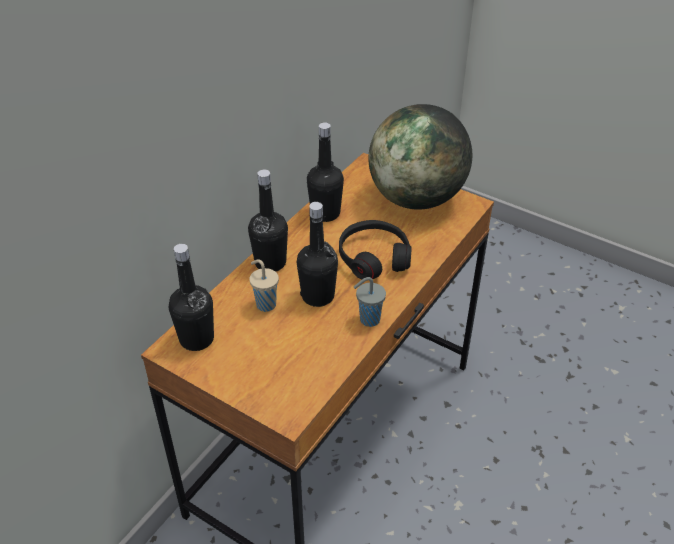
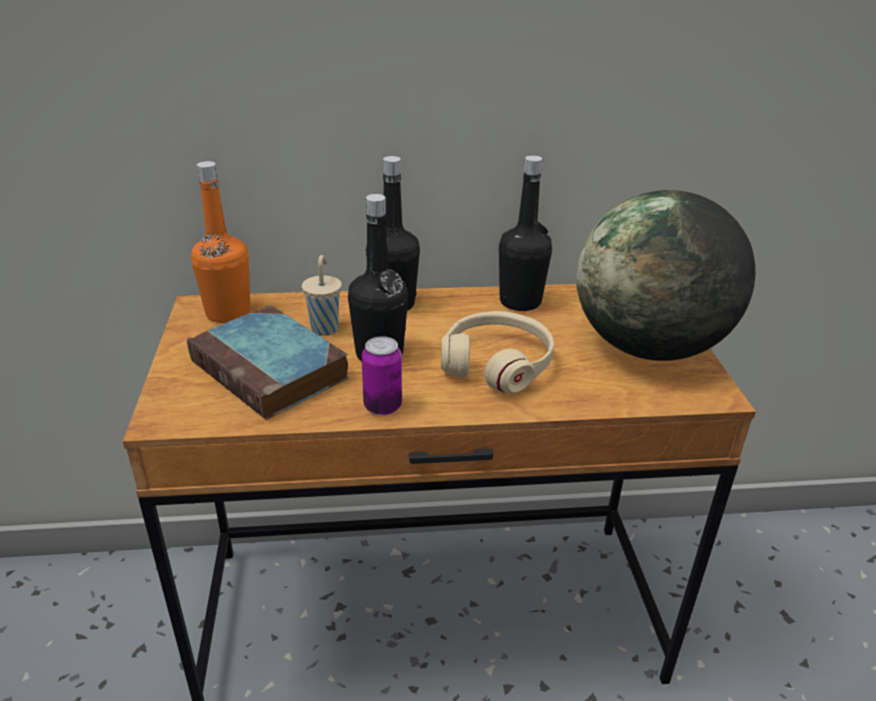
camera: 50 degrees right, 10 degrees down
(196, 339) = (228, 313): black bottle -> orange bottle
(287, 347) = (272, 371): none -> book
(368, 320) = (382, 406): grey cup -> can
(374, 257) = (497, 363): black headphones -> beige headphones

